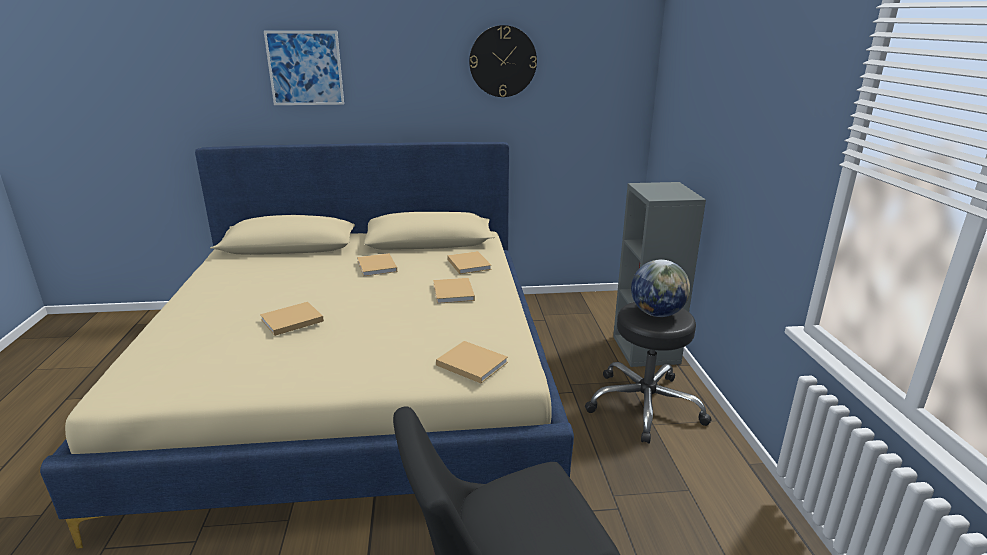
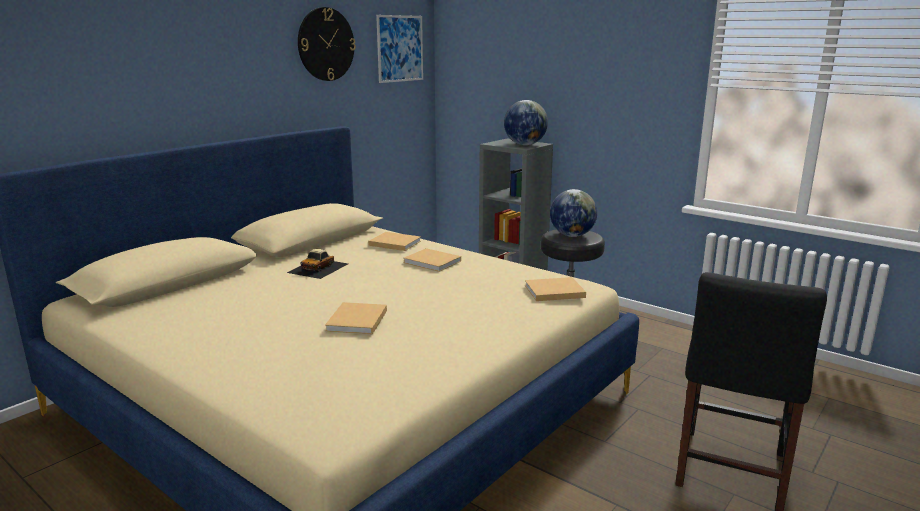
camera: 45 degrees left, 5 degrees down
(305, 68) = (126, 56): picture -> picture (400, 48)
(377, 267) = (318, 268): beige book -> toy car
(668, 194) = (525, 144): none -> globe

